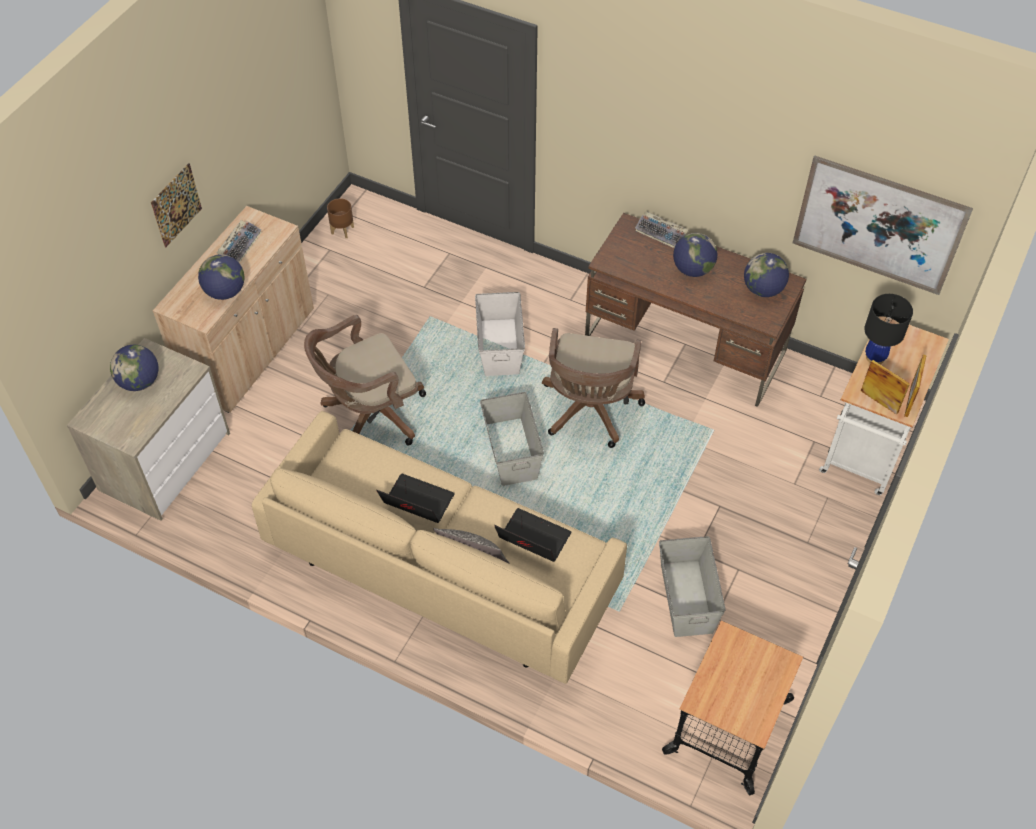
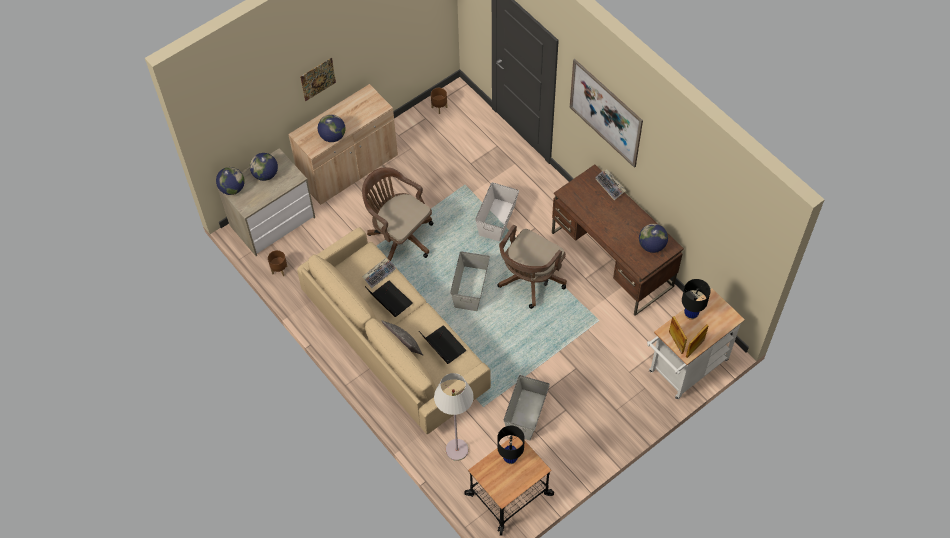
camera: 25 degrees right, 5 degrees up
(208, 527) = (279, 270): none -> brown planter
(240, 245) = (354, 109): keyboard -> keyboard (379, 274)
(370, 416) = (399, 236): brown office chair -> brown office chair turned 45 degrees clockwise
(614, 691) = (456, 450): none -> white floor lamp
(692, 269) = (616, 217): globe -> globe (232, 189)
(733, 663) = (510, 458): none -> black table lamp
(878, 225) = (718, 234): picture -> picture (605, 113)

